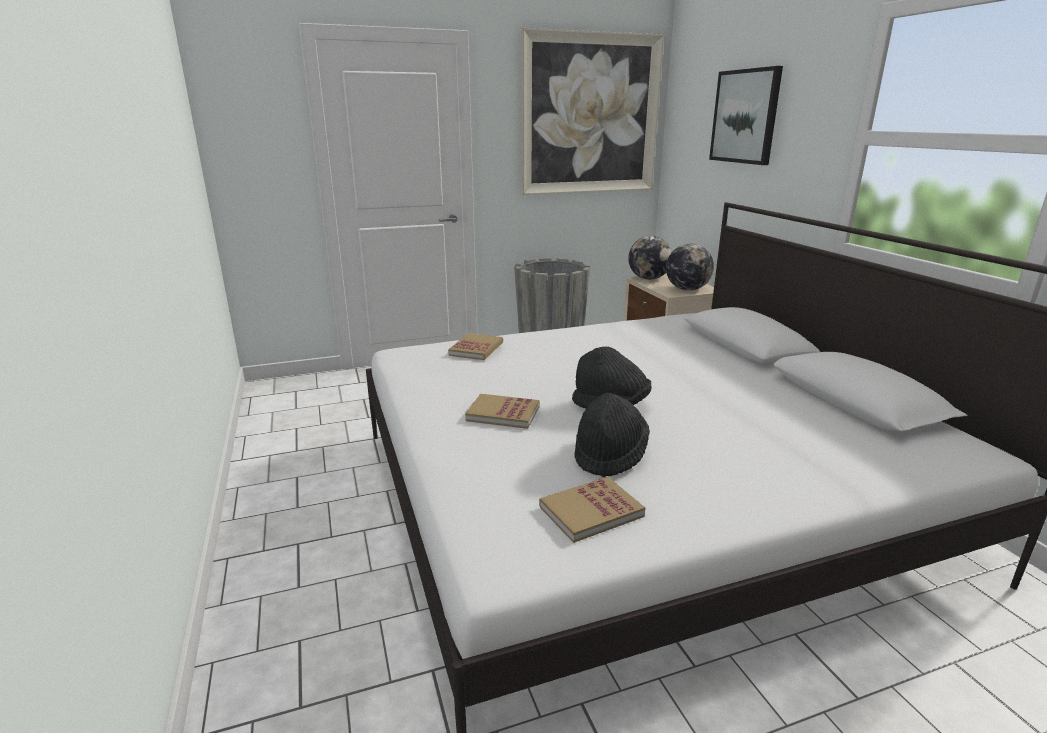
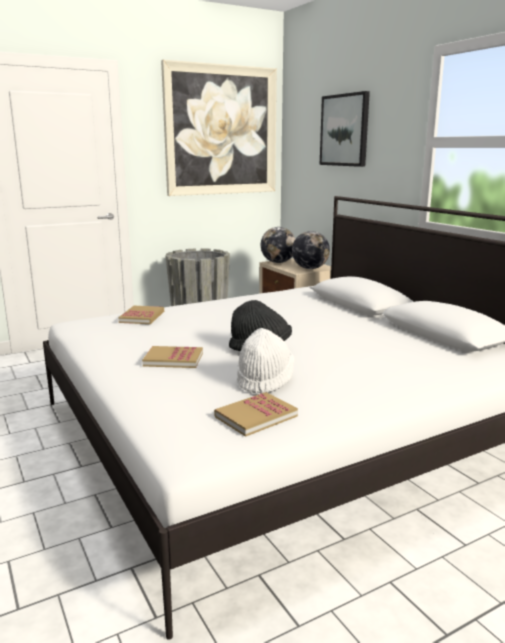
camera: 10 degrees left, 5 degrees down
(610, 455) = (265, 380): black hat -> white hat

